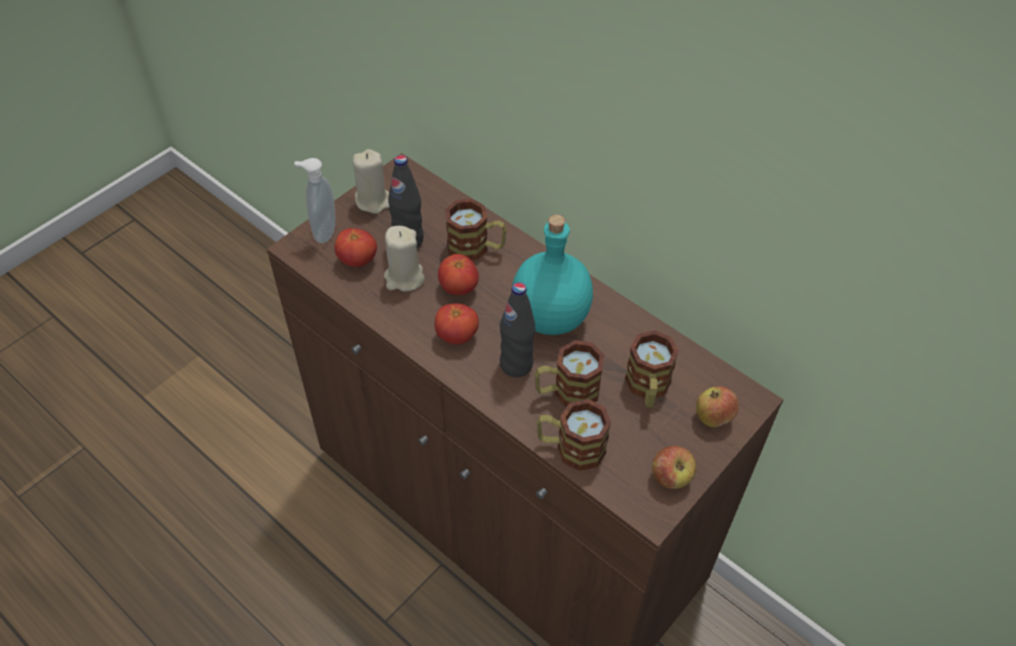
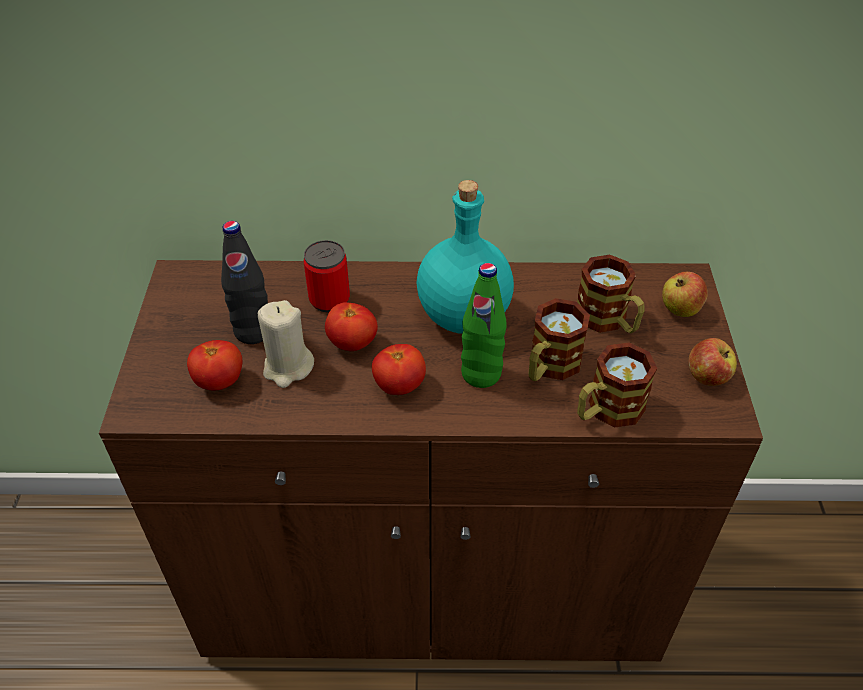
camera: 40 degrees left, 5 degrees down
(323, 231) = (149, 377): soap dispenser -> none
(373, 201) = (175, 317): beige candle -> none
(476, 248) = (329, 299): mug -> can
(516, 364) = (481, 374): black bottle -> green bottle

